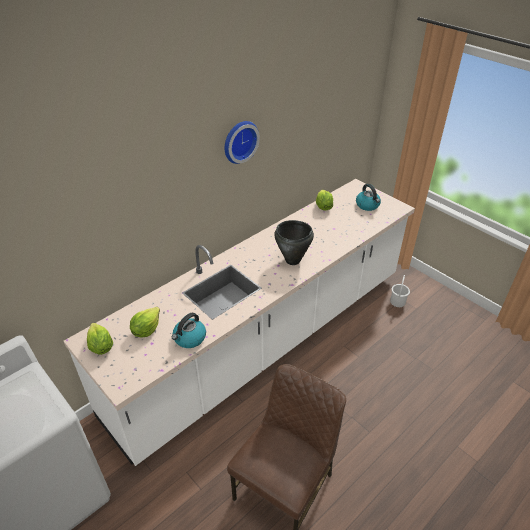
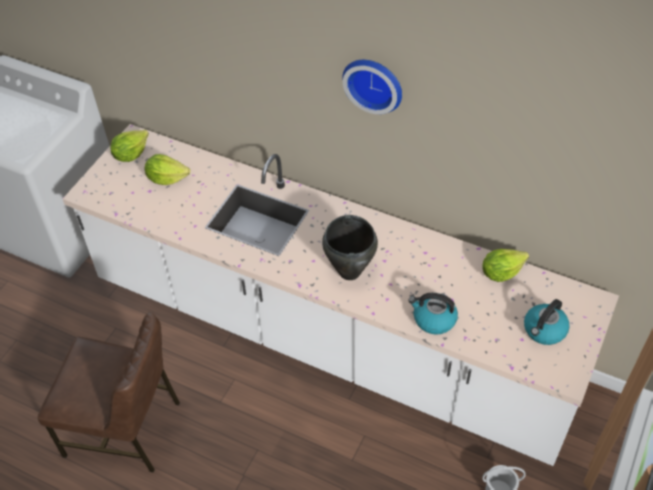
camera: 70 degrees right, 10 degrees up
(189, 338) = (167, 219): kettle -> kettle (433, 319)

